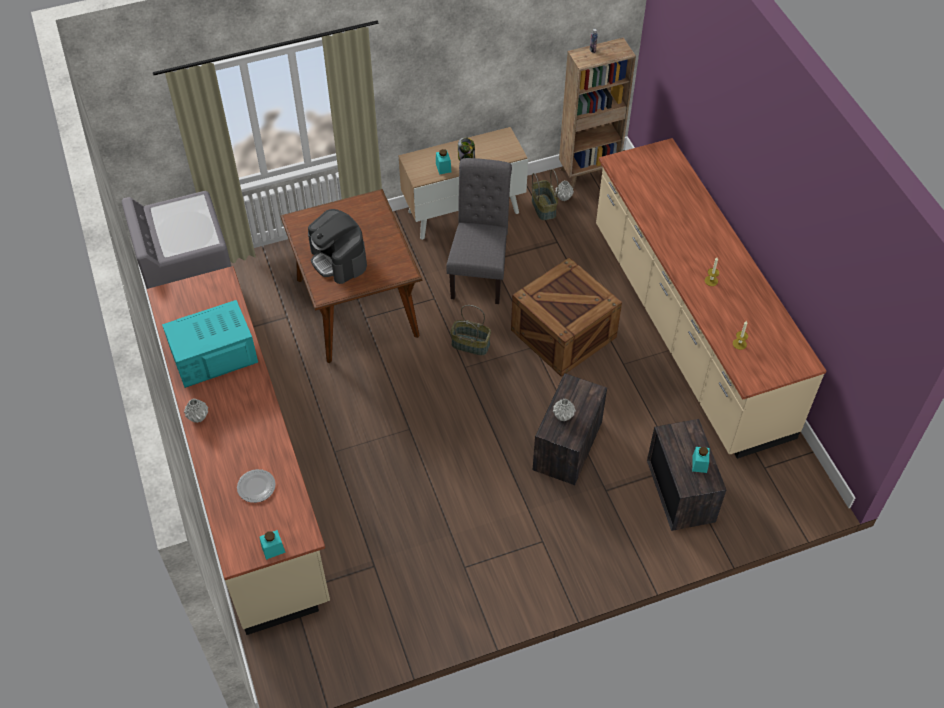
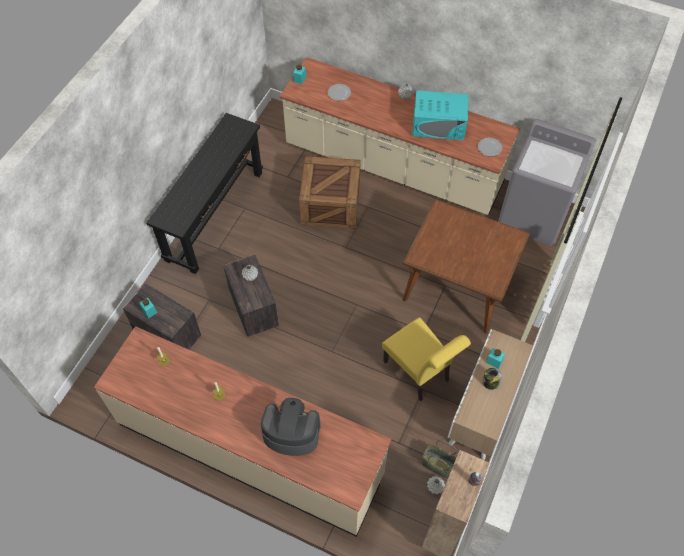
camera: 135 degrees right, 5 degrees up
(204, 293) = (490, 147): none -> plate
(214, 356) = (438, 125): turquoise microwave -> turquoise microwave turned 75 degrees clockwise
(339, 259) = (460, 234): coffee machine -> coffee machine (291, 433)
(471, 344) = (369, 321): basket -> none
(480, 272) = (419, 373): grey chair -> yellow chair
(507, 587) = (215, 215): none -> black console table
(565, 334) = (323, 376): crate -> crate (329, 205)

